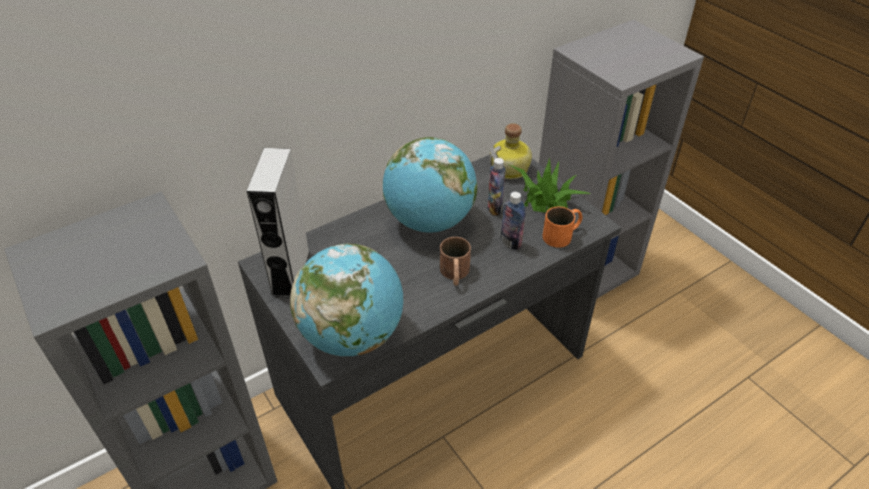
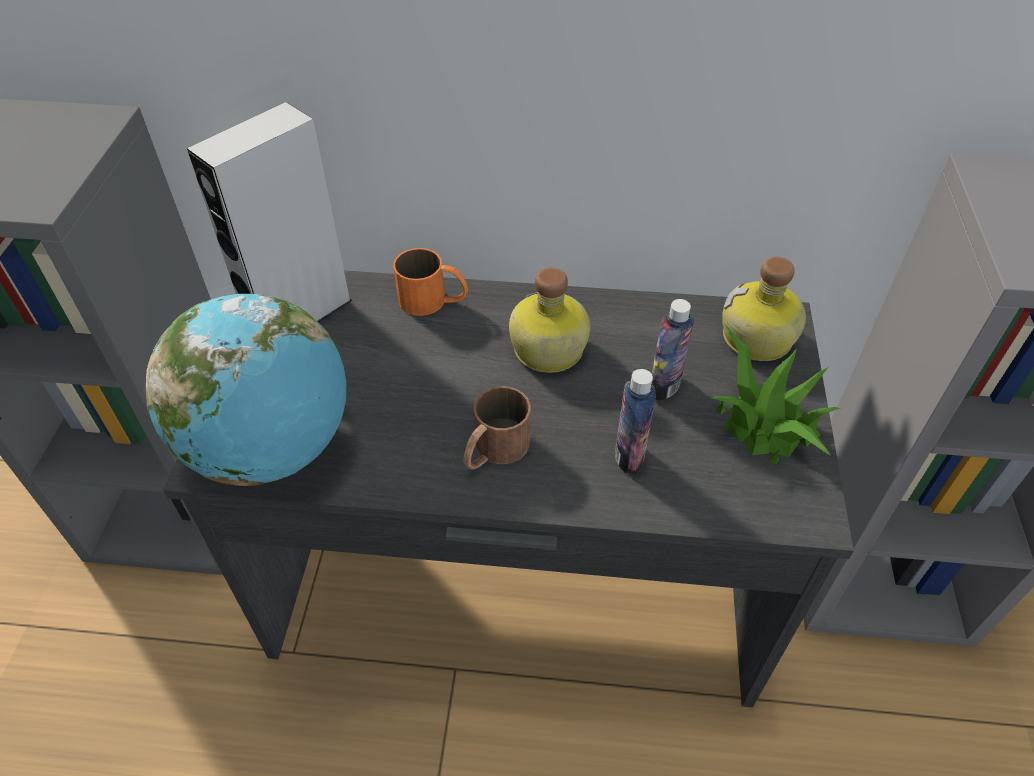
camera: 40 degrees right, 5 degrees up
(430, 221) = (546, 350): globe -> bottle
(562, 234) = (730, 496): orange mug -> orange mug (433, 300)

